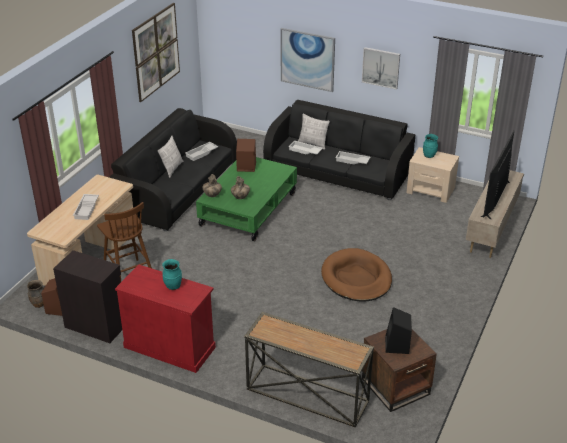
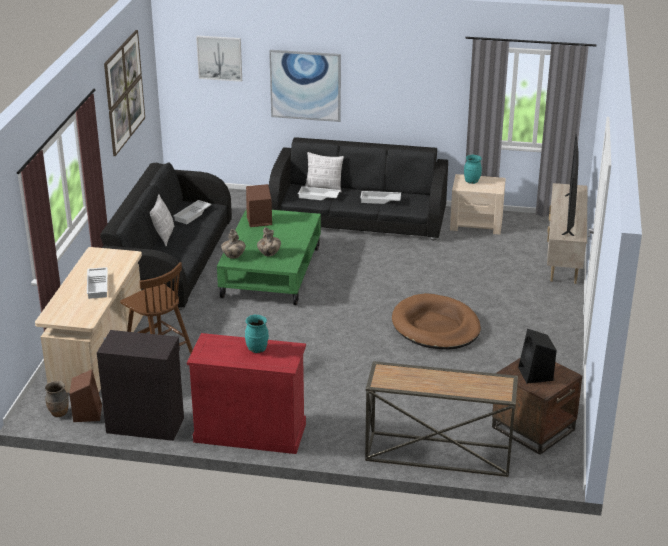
camera: 15 degrees left, 5 degrees down
(381, 67) = (400, 83): picture -> picture (219, 58)

